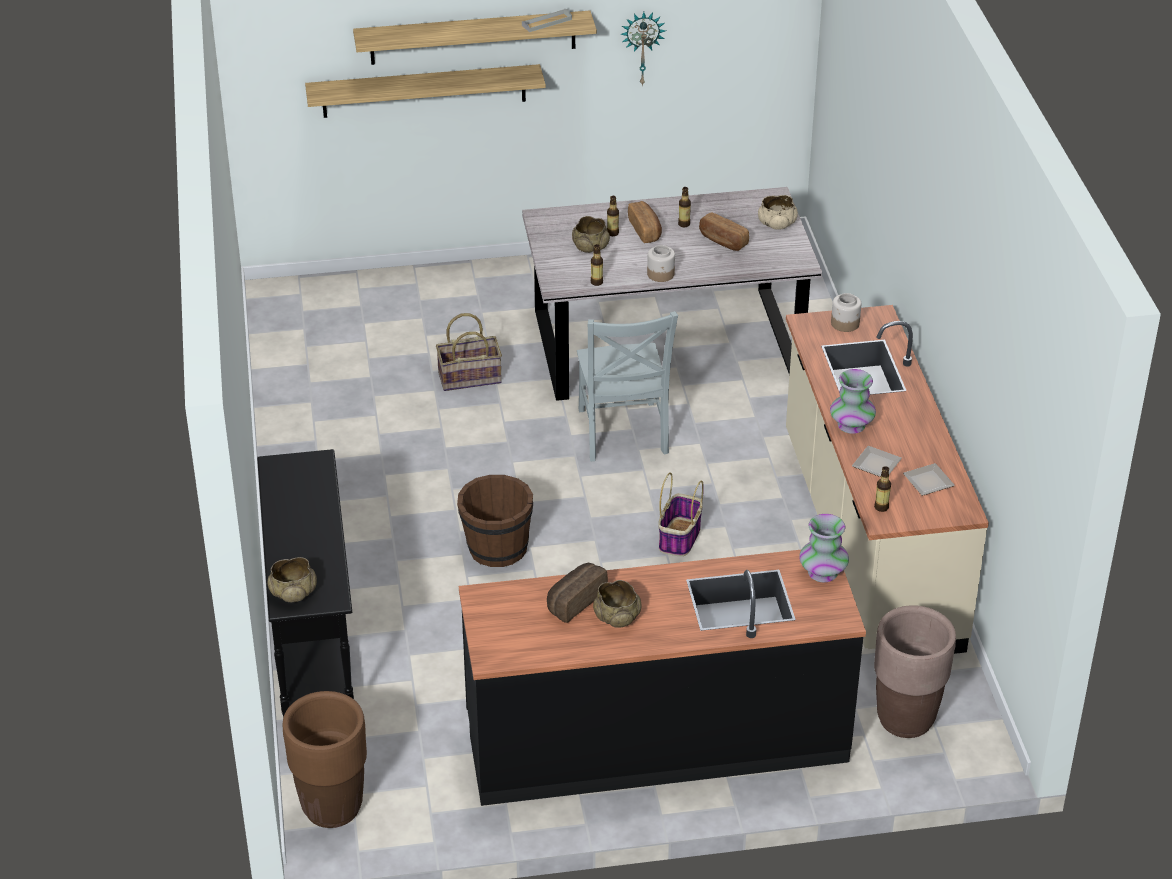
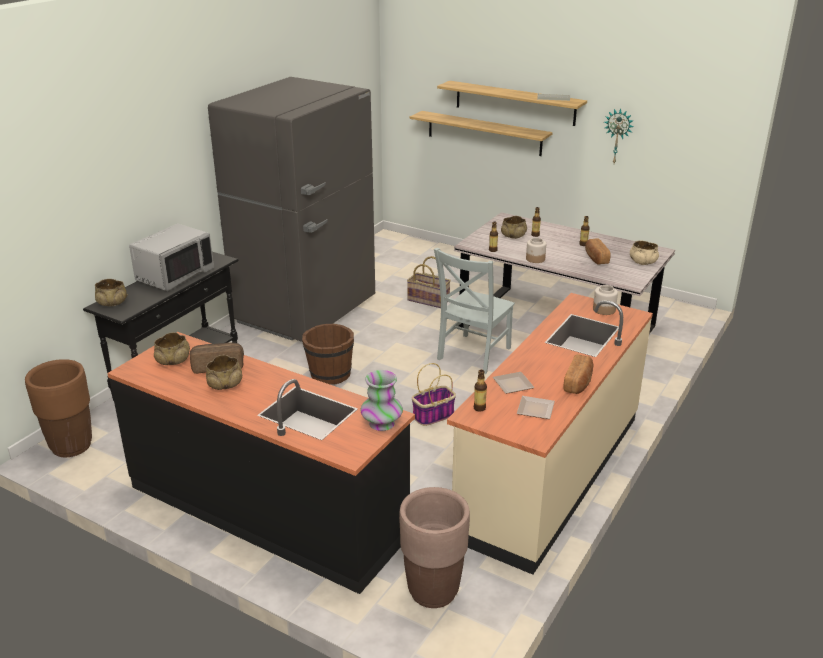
camera: 40 degrees right, 10 degrees down
(297, 514) = (174, 275): none -> grey microwave
(338, 474) = (306, 311): none -> grey fridge
(518, 622) = (173, 361): none -> beige bowl
(645, 230) = (556, 239): bread -> bread (578, 383)
(851, 425) = (528, 358): vase -> none

